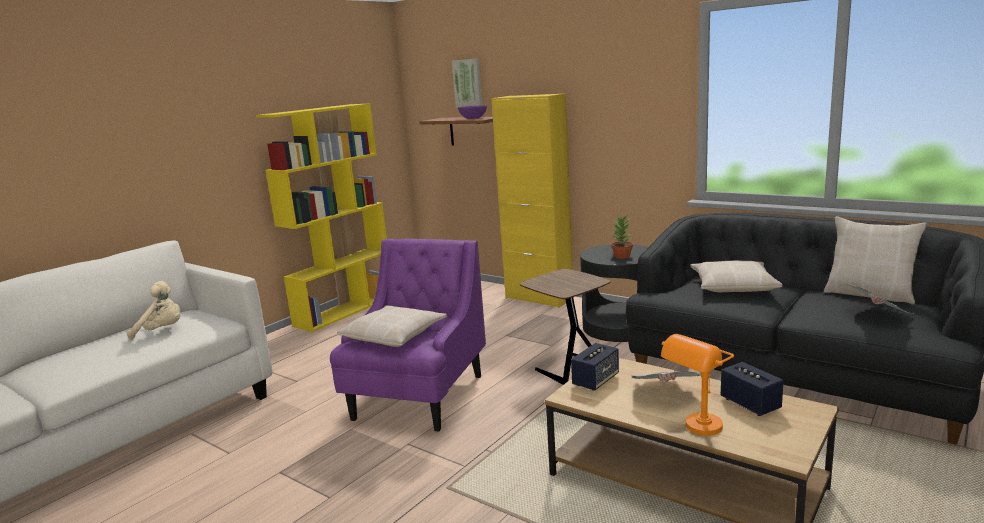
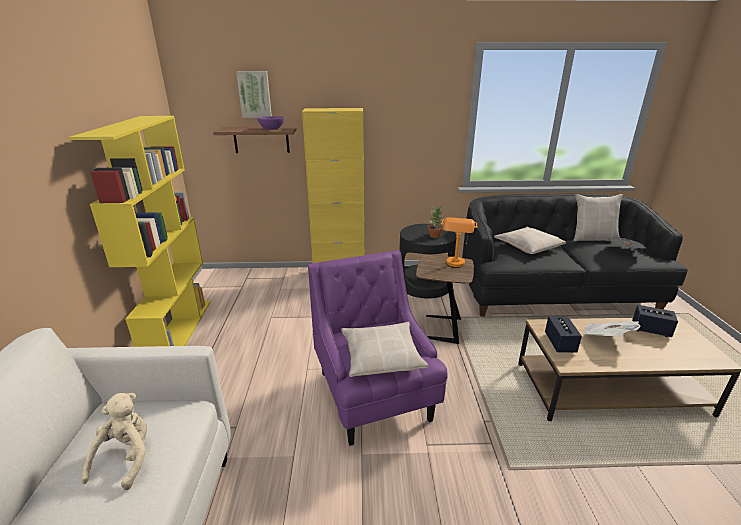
camera: 40 degrees left, 10 degrees up
(162, 331) = (126, 458): beige plush toy -> beige plush toy turned 45 degrees counterclockwise
(697, 431) = (664, 361): orange table lamp -> orange table lamp (455, 265)

